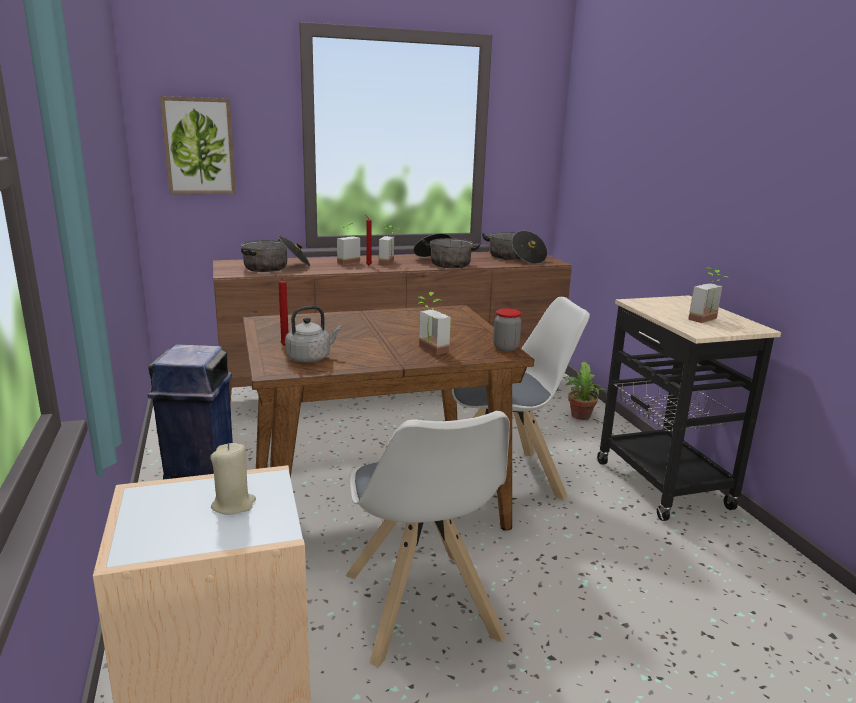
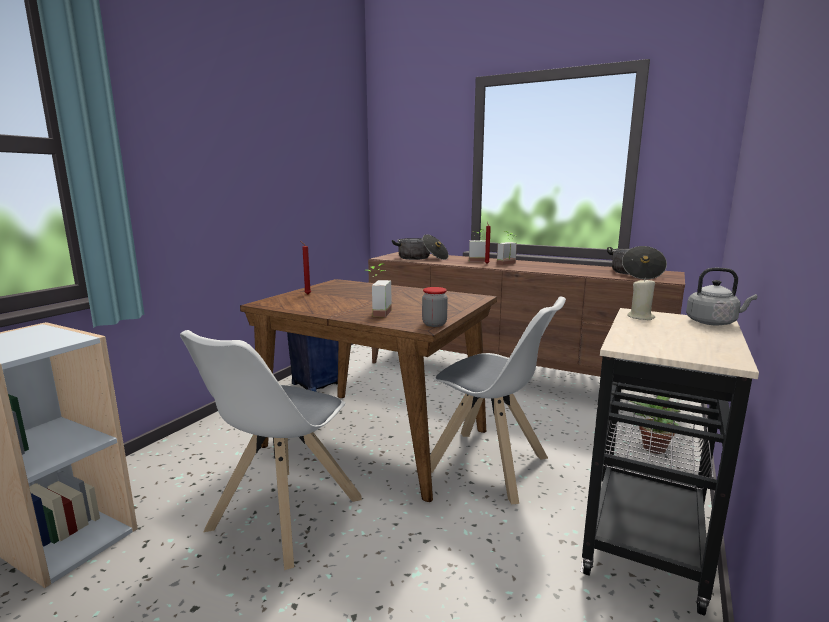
camera: 45 degrees right, 5 degrees down
(199, 146) = (406, 173): picture -> none
(233, 505) = (37, 342): beige candle -> beige candle (640, 317)
(311, 358) = (300, 302): grey kettle -> grey kettle (713, 322)
(444, 263) = (553, 269): cooking pot -> none
(708, 320) = (676, 341): potted plant -> none

